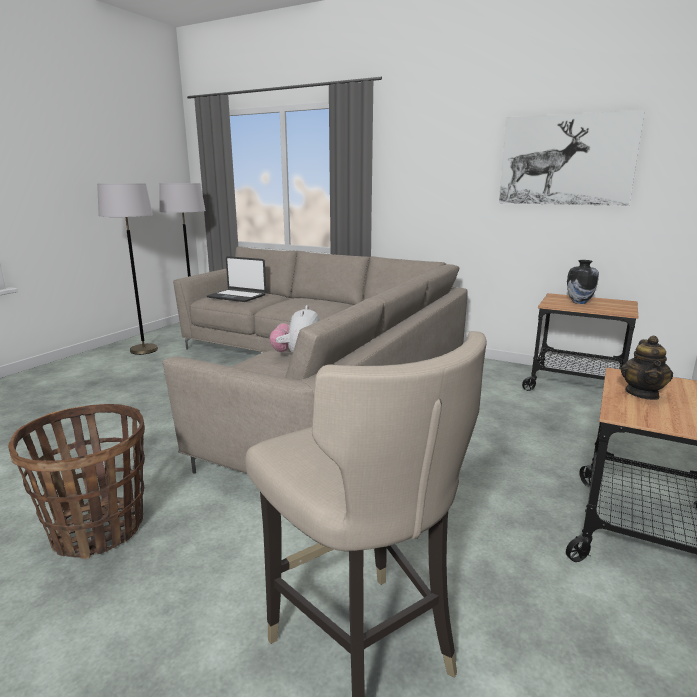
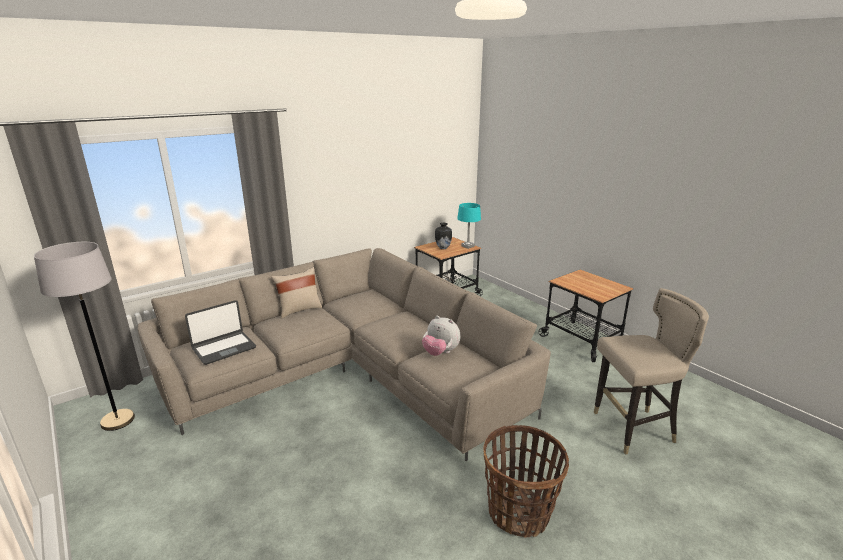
camera: 65 degrees left, 5 degrees up
(144, 350) = (140, 469): grey floor lamp -> none
(331, 300) = (299, 310): none -> beige pillow
(566, 160) = (410, 163): picture -> none
(621, 310) = (468, 246): none -> turquoise table lamp
(642, 393) = (581, 286): teapot -> none

